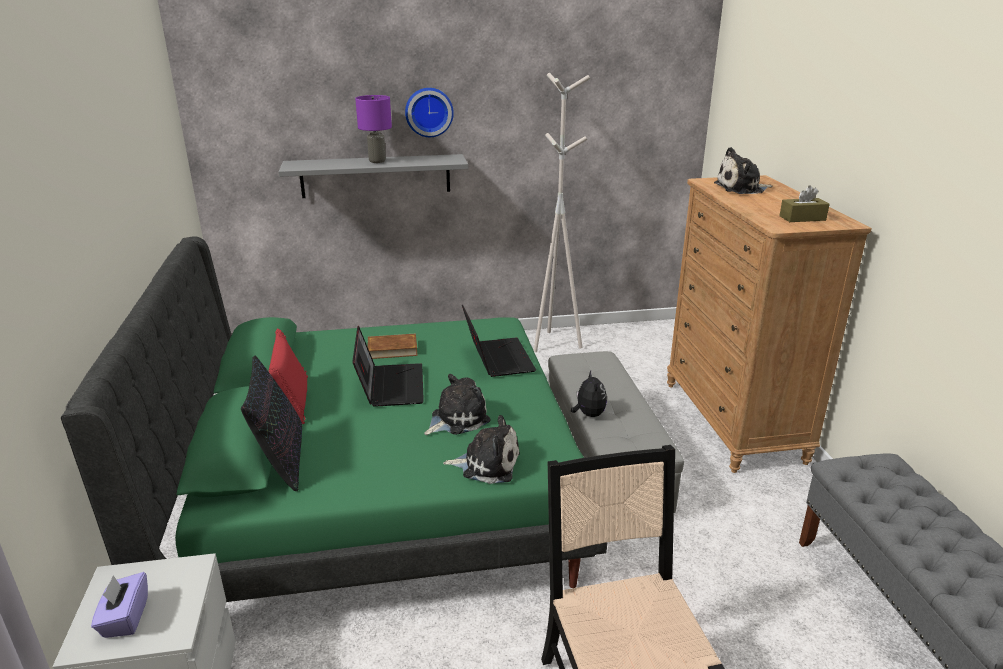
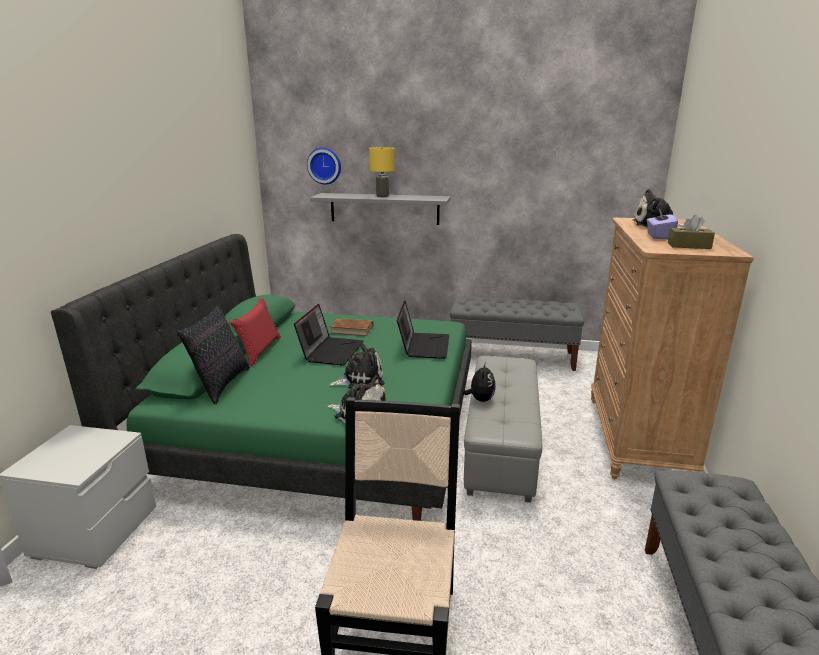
camera: 20 degrees right, 5 degrees down
(125, 618) = (58, 458): purple tissue box -> purple tissue box (659, 236)
(378, 161) = (383, 196): purple table lamp -> yellow table lamp
(429, 112) = (426, 162): wall clock -> wall clock (325, 165)
(555, 343) = (512, 356): grey clothes rack -> grey bench

